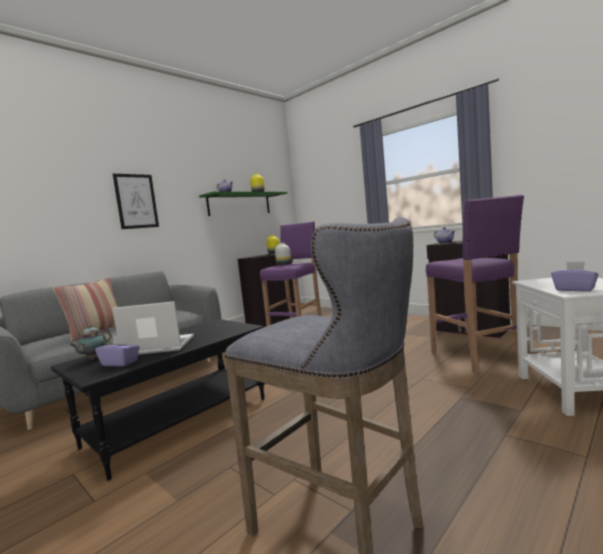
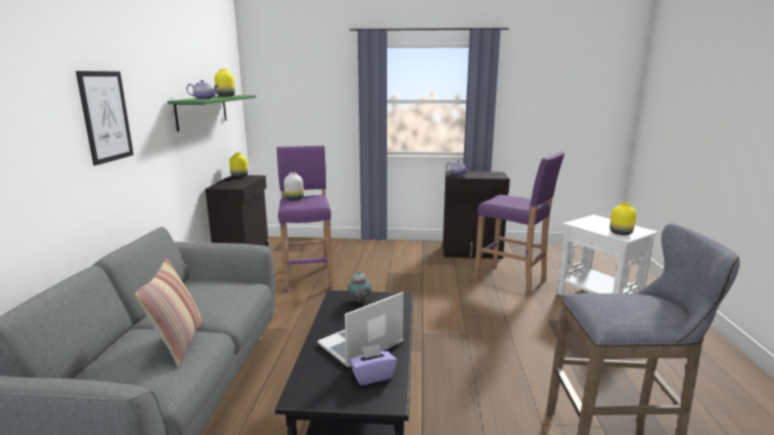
camera: 40 degrees left, 10 degrees up
(94, 359) = (318, 381): teapot -> teapot (359, 302)
(575, 289) = (620, 233): purple tissue box -> yellow vase

